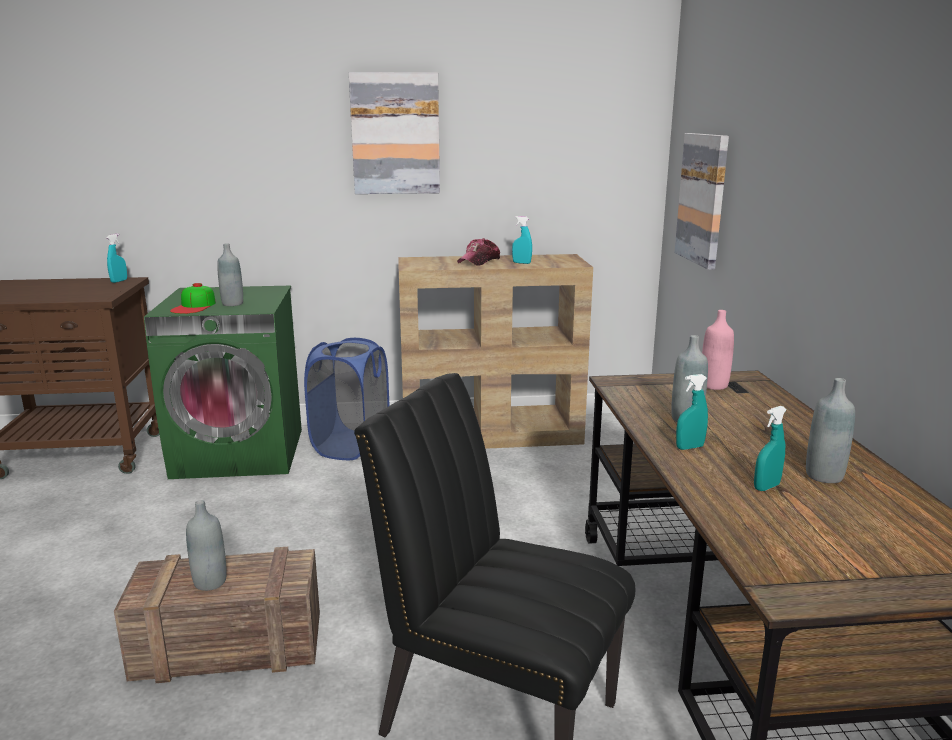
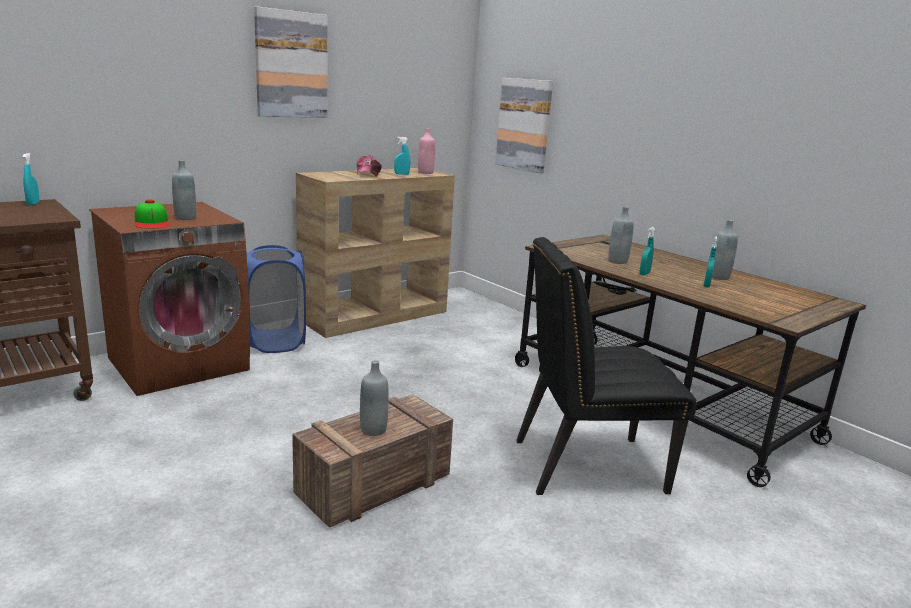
camera: 35 degrees left, 0 degrees up
(241, 452) = (179, 362): green washing machine -> brown washing machine
(713, 385) = (598, 244): pink bottle -> pink bottle (425, 173)

